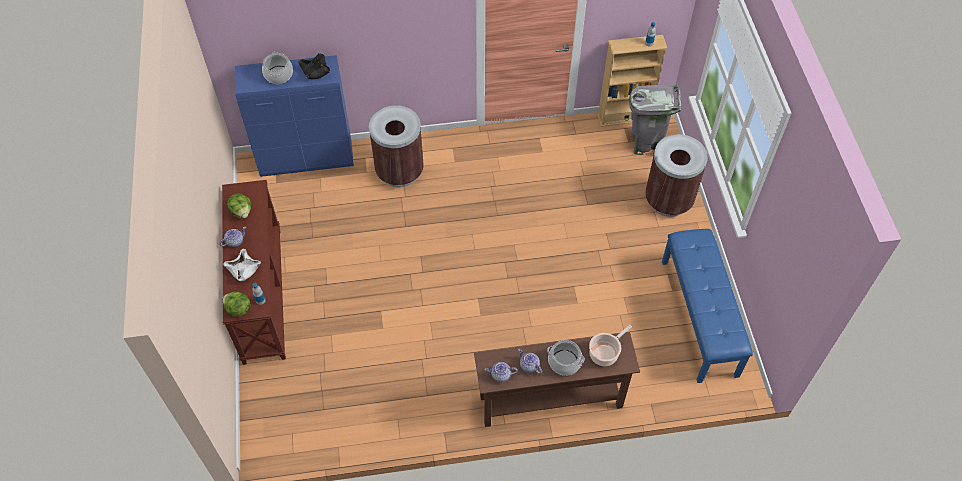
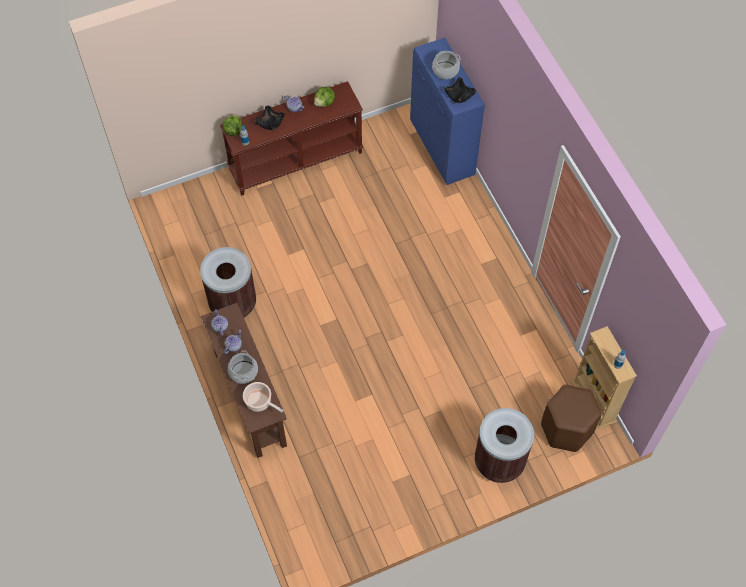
camera: 75 degrees right, 5 degrees up
(243, 270) = (270, 122): white bowl -> black bowl
(400, 171) = (453, 223): brown trash can -> brown trash can (233, 304)
(646, 143) = (566, 429): grey trash can -> brown stool
(700, 317) = (369, 511): blue bench -> none

